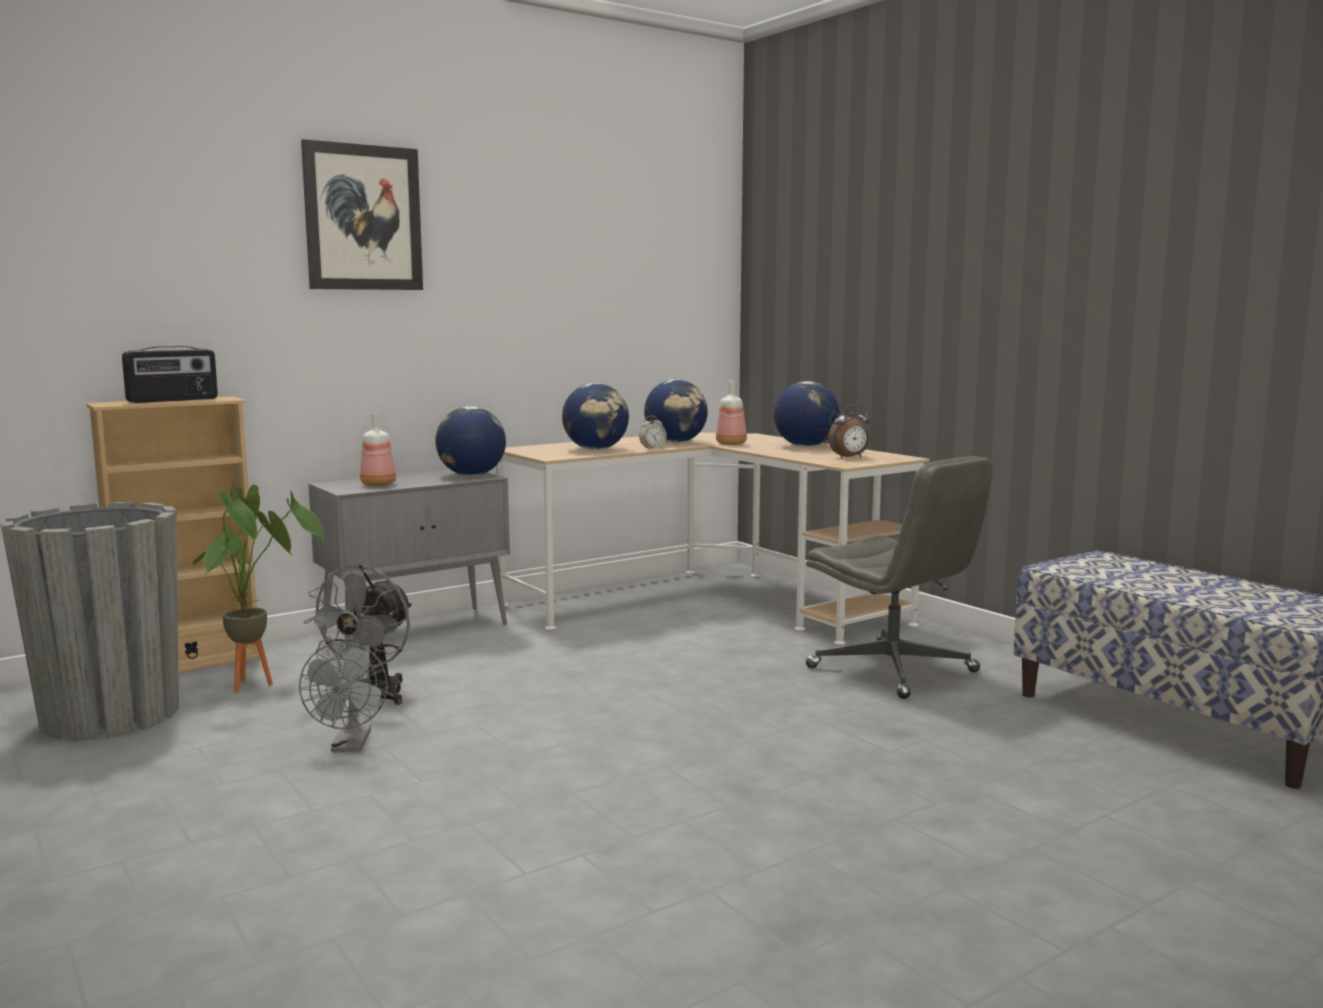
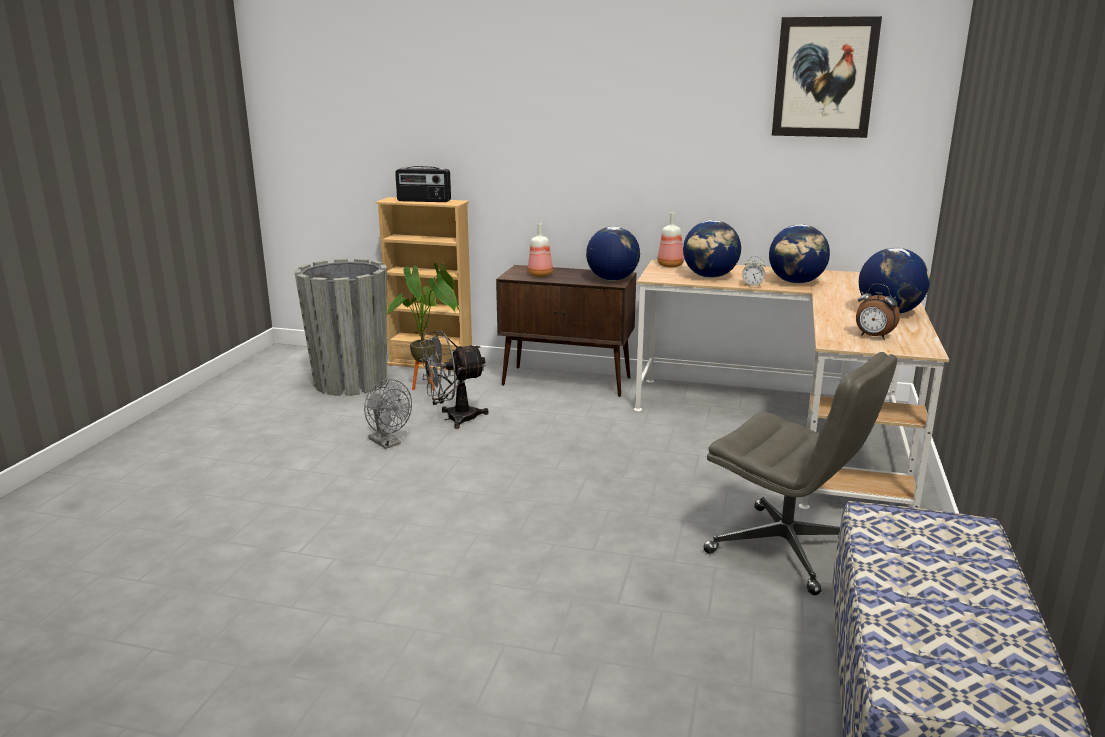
camera: 50 degrees right, 10 degrees up
(350, 746) = (388, 443): grey fan -> grey fan turned 90 degrees counterclockwise
(363, 218) = (563, 75): picture -> picture (824, 77)
(417, 629) = (568, 381): grey cabinet -> brown cabinet
(731, 444) = (835, 294): bottle -> bottle (671, 265)
(894, 670) = (786, 549): grey office chair -> grey office chair turned 60 degrees counterclockwise

